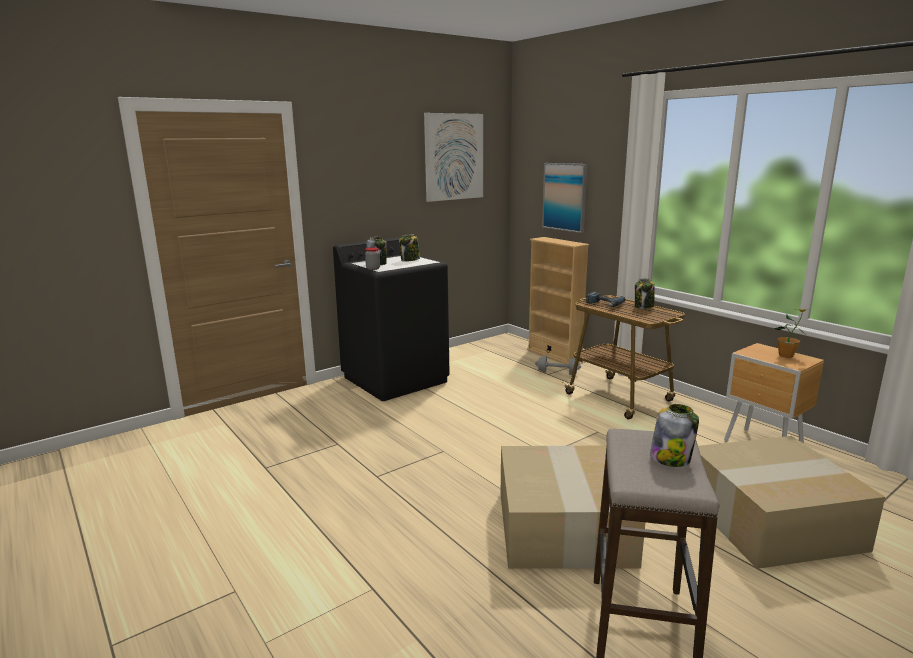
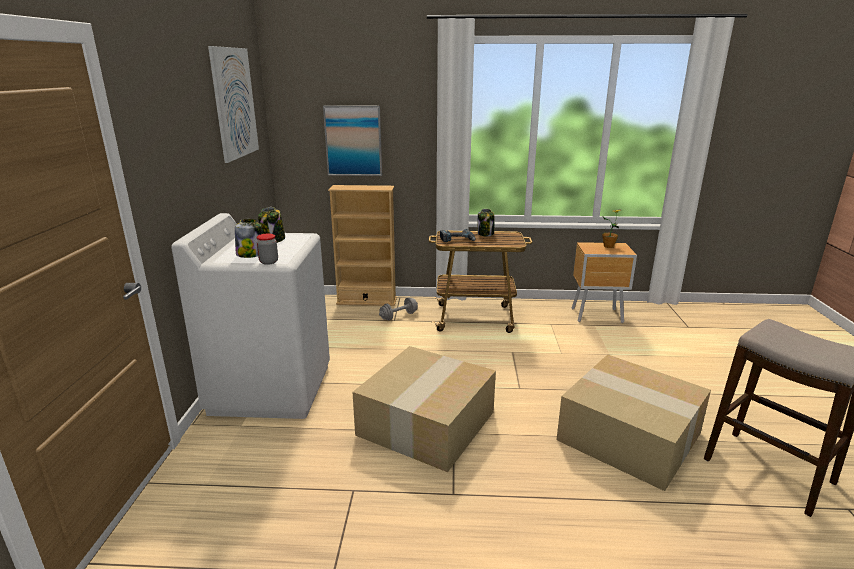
camera: 50 degrees left, 5 degrees up
(396, 379) = (271, 388): black washing machine -> white washing machine
(671, 458) = (805, 339): jar -> none
(771, 522) = (681, 363): cardboard box -> cardboard box (427, 424)

